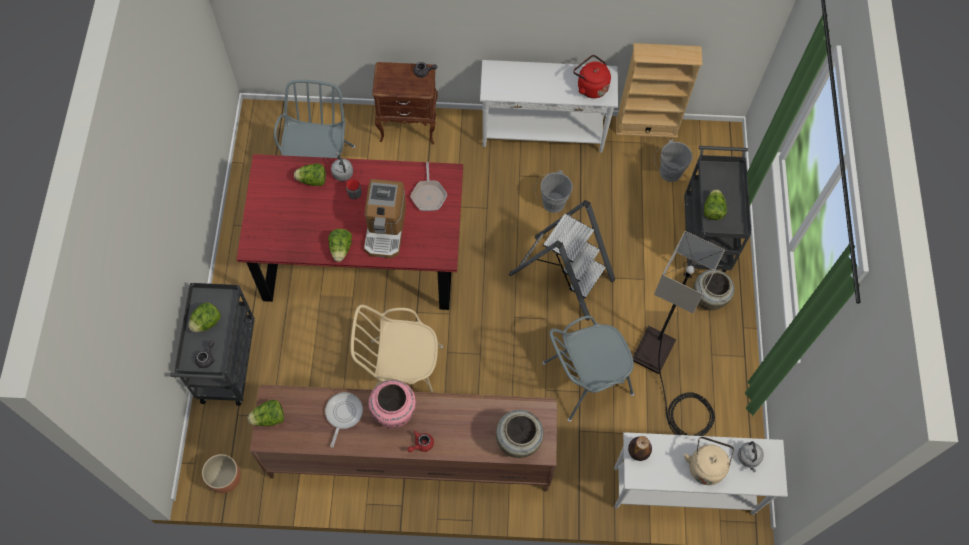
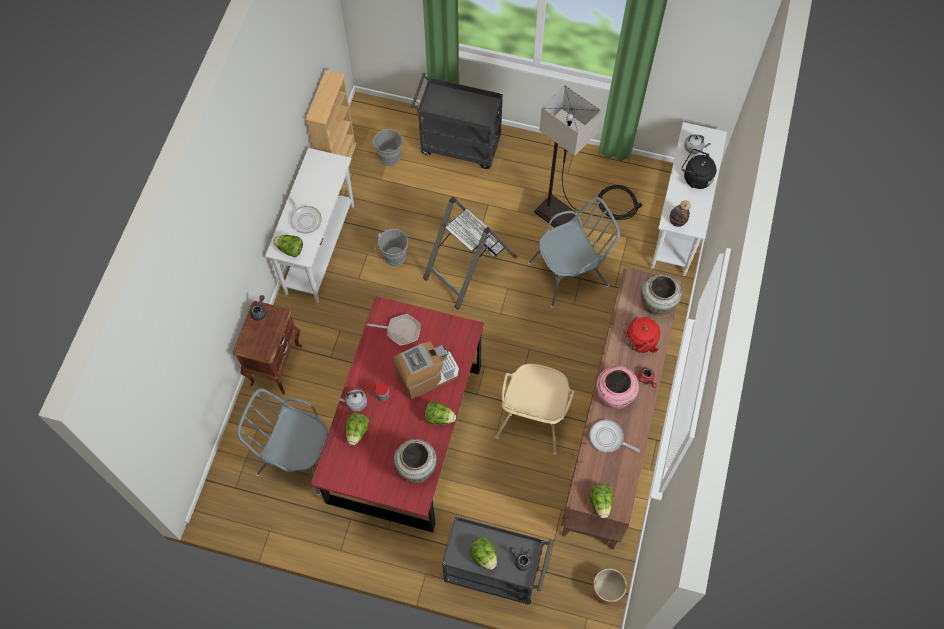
camera: 75 degrees left, 0 degrees up
(385, 229) = (427, 375): coffee machine -> coffee machine turned 45 degrees counterclockwise
(532, 83) = (305, 219): none -> frying pan
(584, 380) = (571, 272): grey chair -> grey chair turned 105 degrees counterclockwise
(590, 86) = (324, 173): red kettle -> red kettle (639, 341)
(706, 465) = (695, 178): beige kettle -> black kettle
(708, 299) = (518, 162): beige vase -> beige vase (417, 468)
(712, 210) = (469, 116): lettuce -> lettuce (290, 249)

